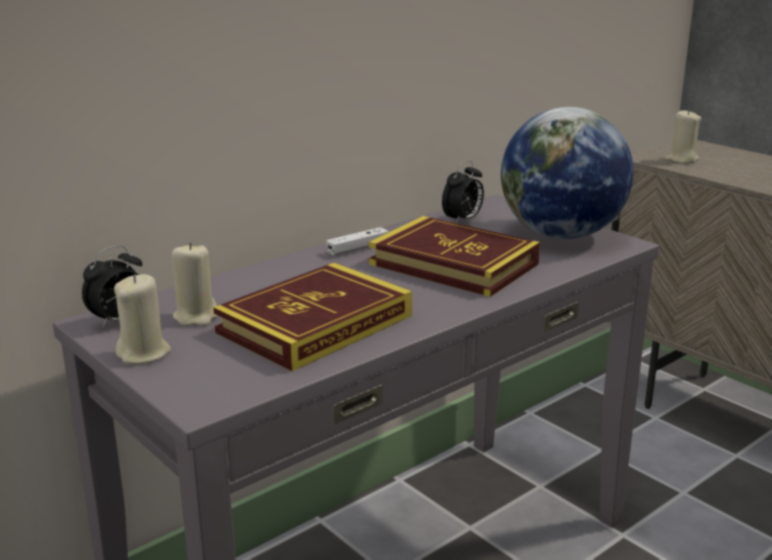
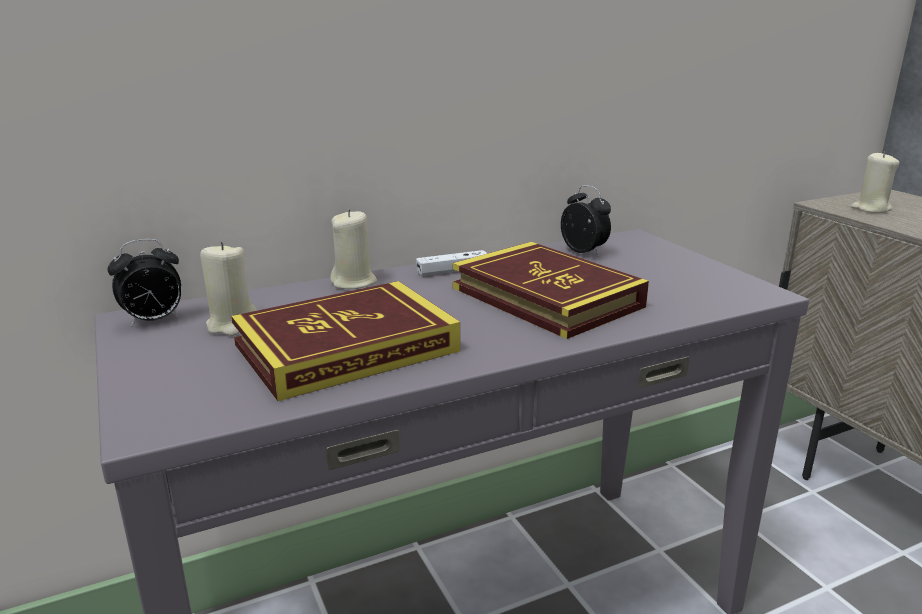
camera: 15 degrees right, 0 degrees up
(144, 353) = (144, 359): beige candle -> beige candle (354, 282)
(462, 220) = (585, 252): alarm clock -> alarm clock turned 90 degrees counterclockwise
(560, 235) = (689, 277): globe -> none

